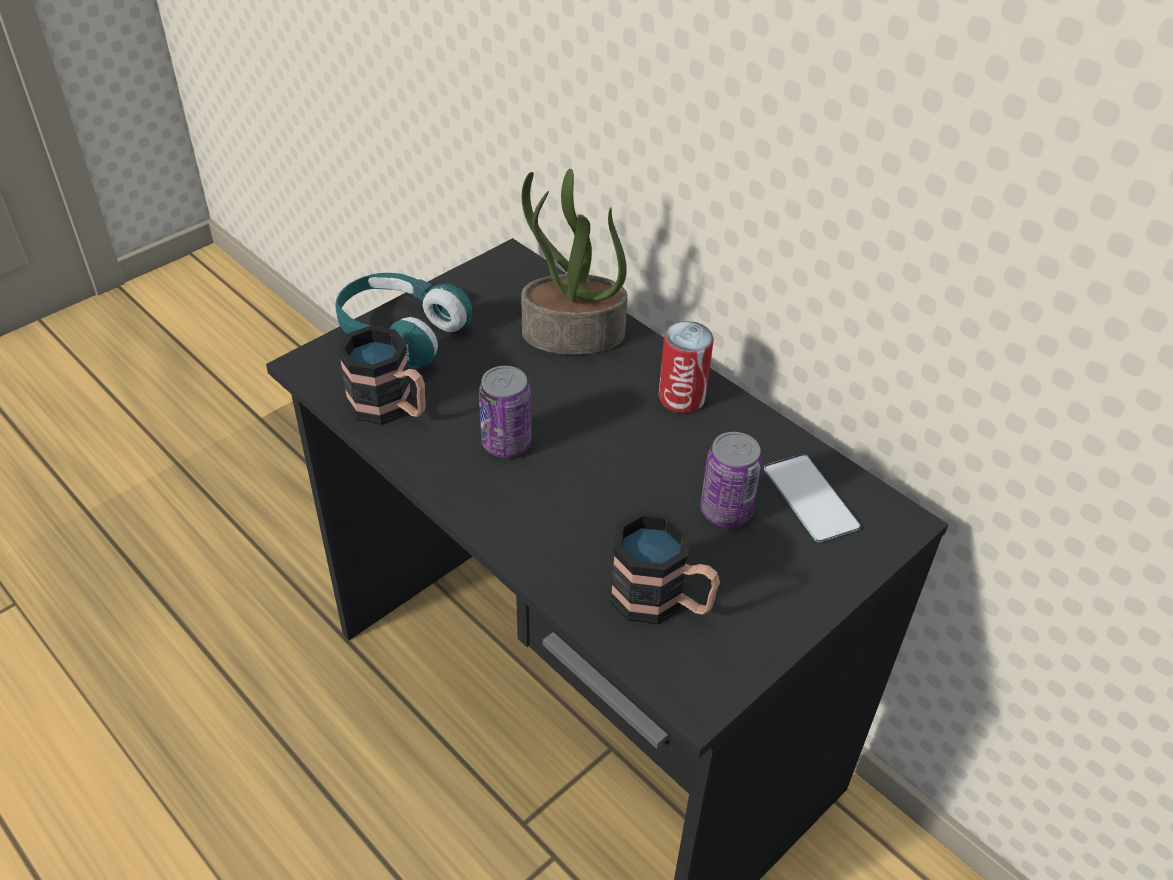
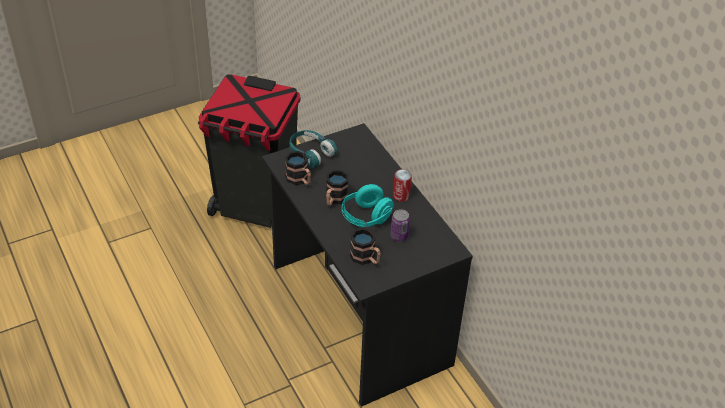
camera: 15 degrees right, 0 degrees up
(267, 501) = (255, 208): none -> black trash can
(506, 443) = (334, 199): can -> mug
(572, 335) = (371, 166): potted plant -> none
(612, 476) = (366, 217): none -> turquoise headphones
(810, 498) = (429, 238): phone -> none

